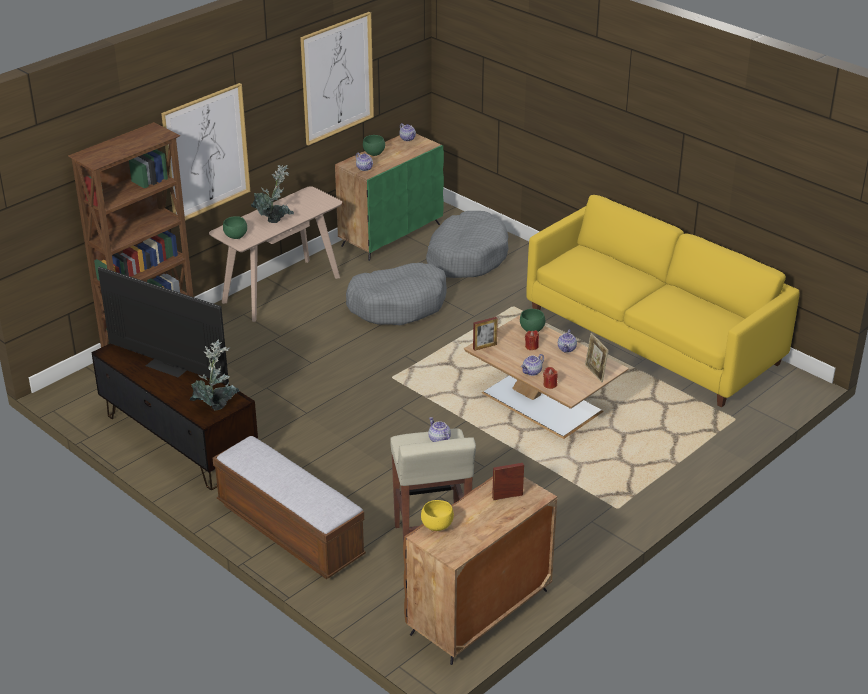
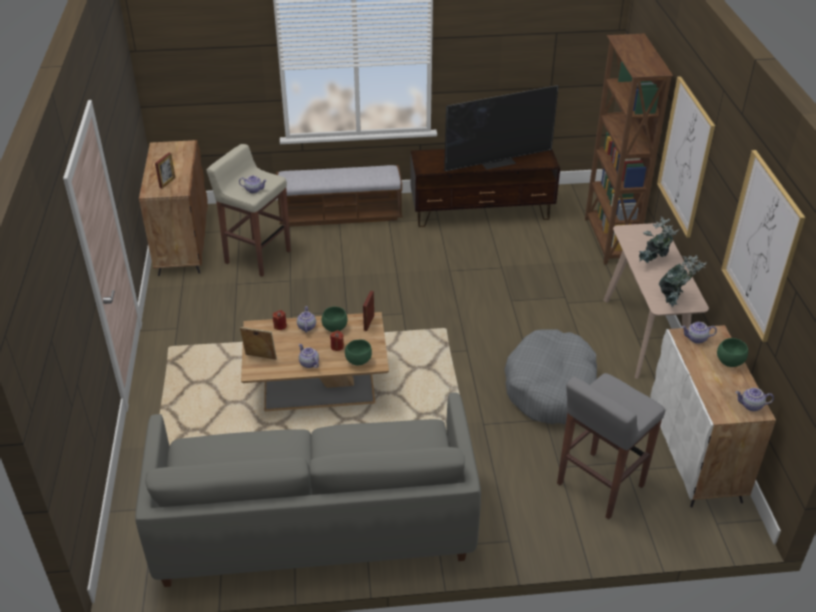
camera: 130 degrees right, 5 degrees up
(216, 405) = (429, 162): potted plant -> potted plant (673, 301)
(236, 237) = (640, 232): green bowl -> green bowl (334, 328)
(391, 234) = (696, 456): green cabinet -> white cabinet
(437, 525) = (186, 151): yellow bowl -> none
(466, 256) = (599, 485): grey dog bed -> grey stool
(653, 337) = (315, 523): yellow sofa -> grey sofa

